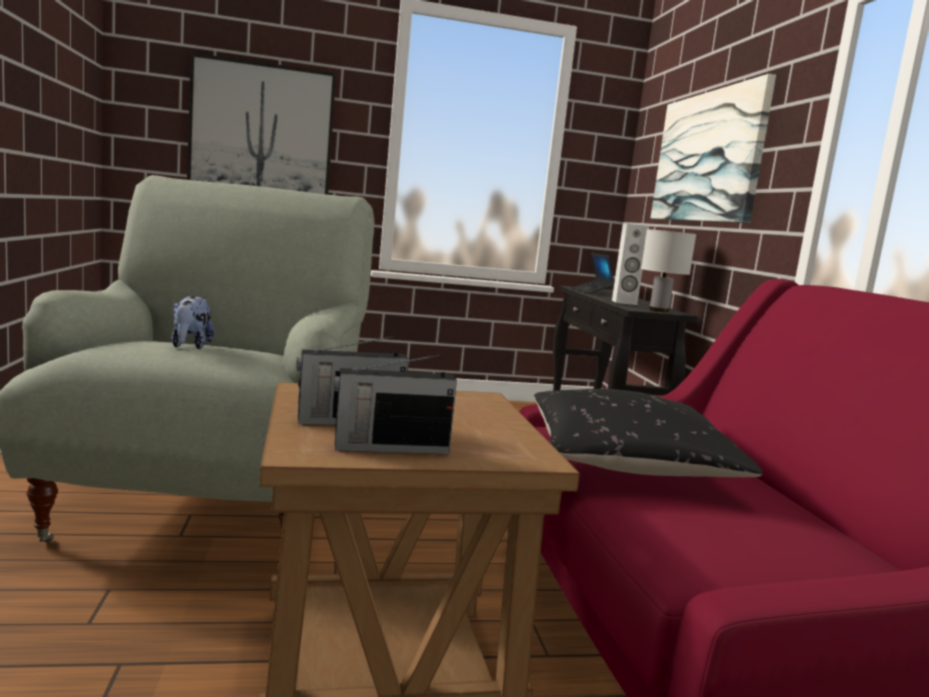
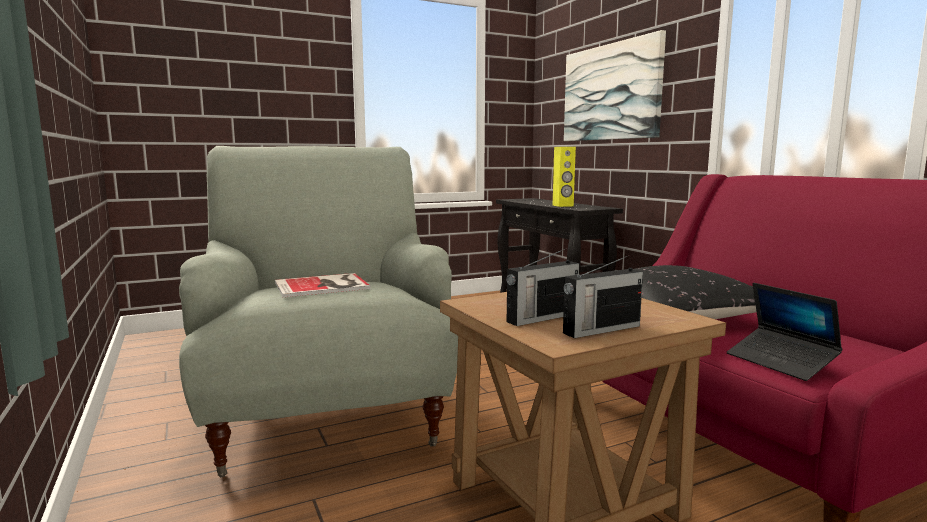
camera: 15 degrees left, 0 degrees up
(190, 346) = (324, 285): plush toy -> book
(261, 136) = (247, 102): picture -> none
(591, 292) = (526, 201): laptop -> laptop (780, 362)
(624, 302) = (563, 205): white speaker -> yellow speaker
(658, 310) = (594, 208): white table lamp -> none

